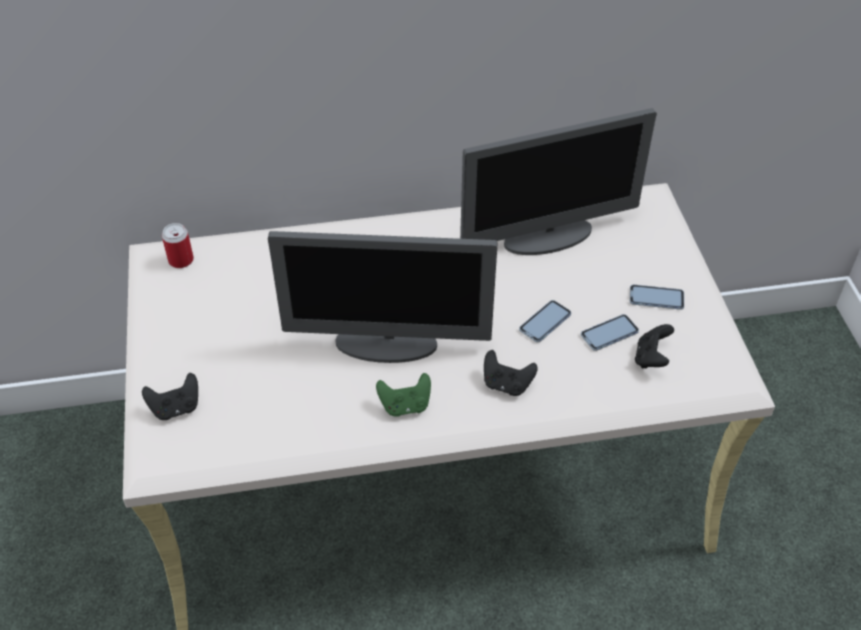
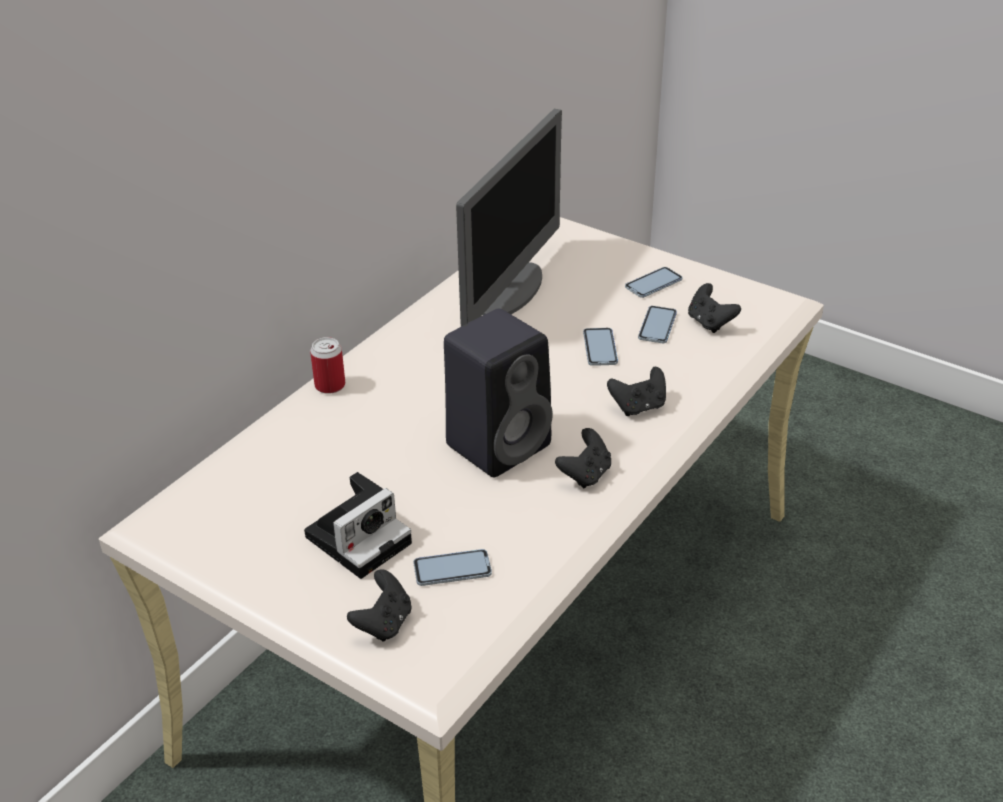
camera: 45 degrees left, 10 degrees down
(181, 260) = (190, 509): can -> can (330, 385)
(233, 345) = (360, 537): none -> camera
(250, 405) = (452, 569): none -> phone
(387, 344) = (500, 443): monitor -> black speaker
(405, 406) = (585, 474): green game controller -> black game controller

